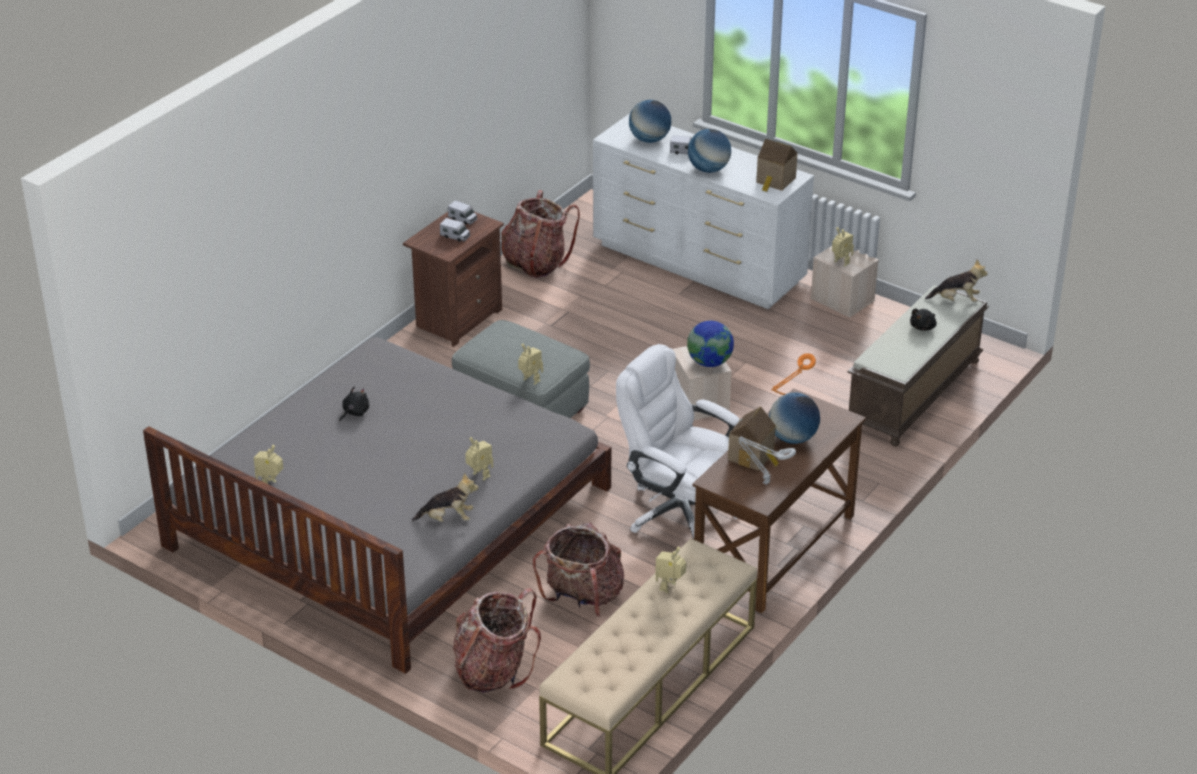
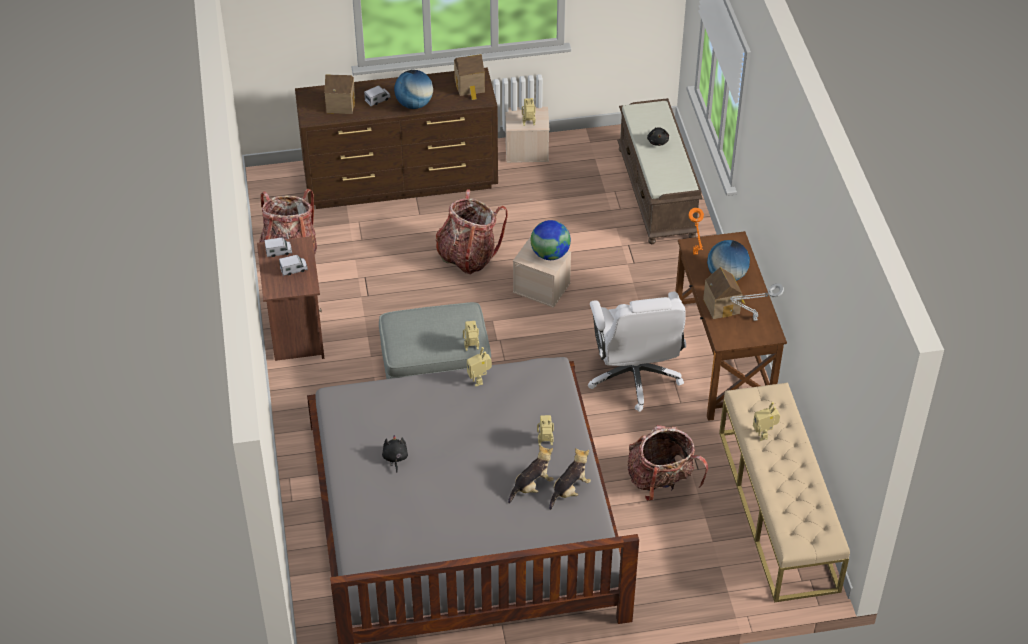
camera: 45 degrees left, 10 degrees up
(271, 485) = (419, 556): toy robot -> toy robot (479, 380)
(494, 670) = (680, 575): backpack -> backpack (468, 256)
(649, 139) = (340, 104): globe -> toy house
(679, 511) = (634, 377): white office chair -> white office chair turned 90 degrees counterclockwise
(699, 264) = (402, 182): white dresser -> brown dresser
(956, 300) = (650, 108): plush toy -> plush toy (532, 486)

